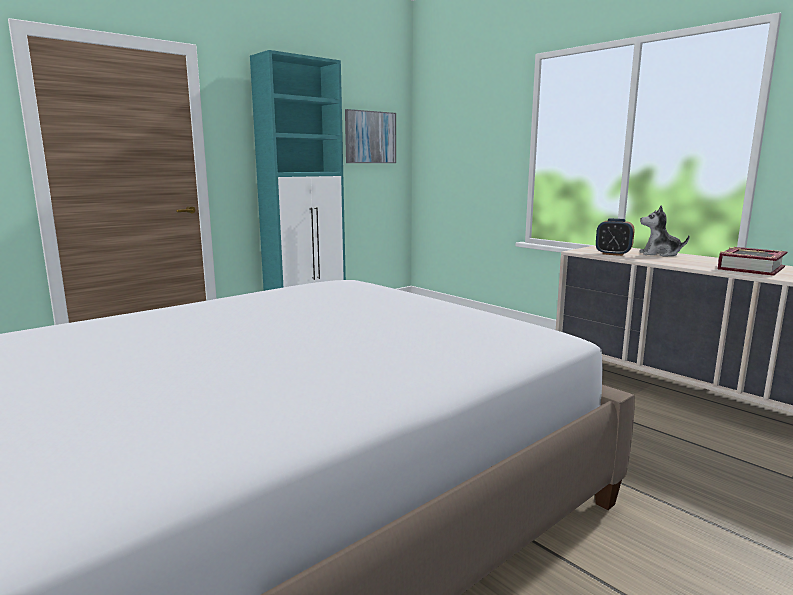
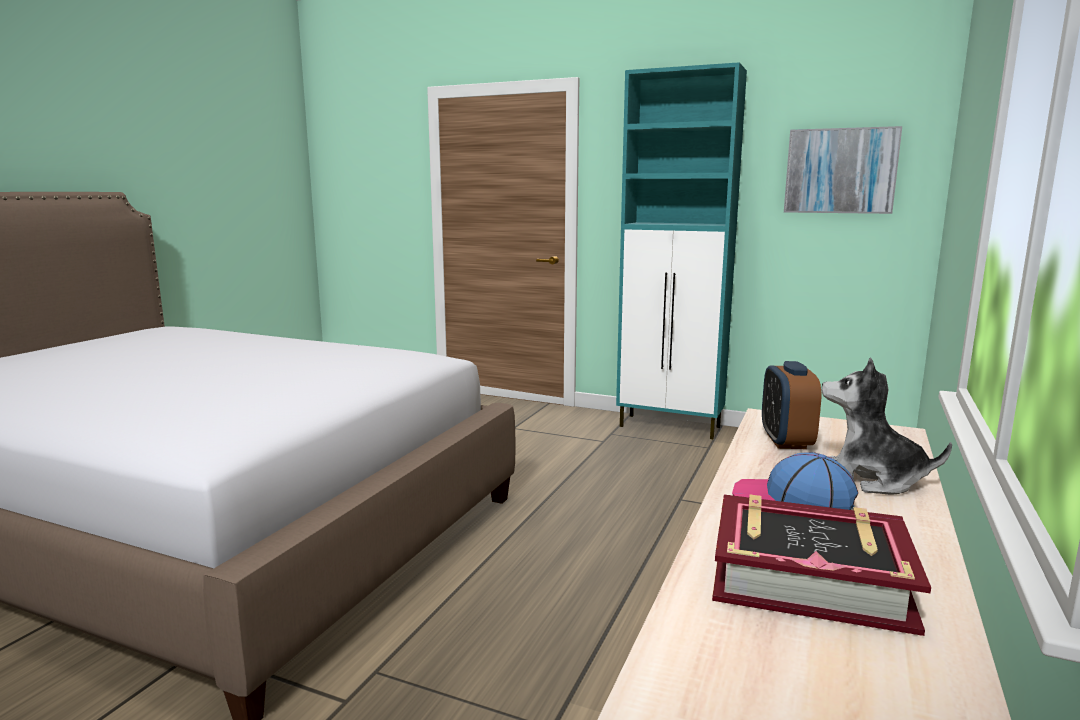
camera: 65 degrees right, 0 degrees up
(660, 254) = (870, 479): plush toy -> plush toy turned 45 degrees counterclockwise
(684, 261) = (792, 502): none -> cap

